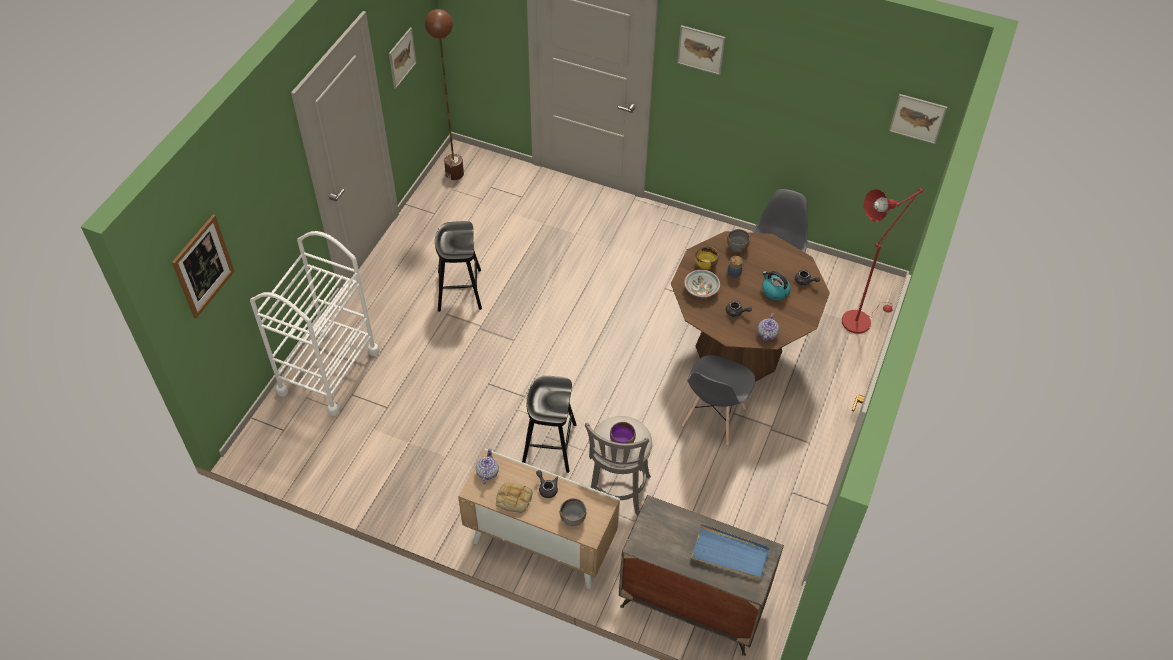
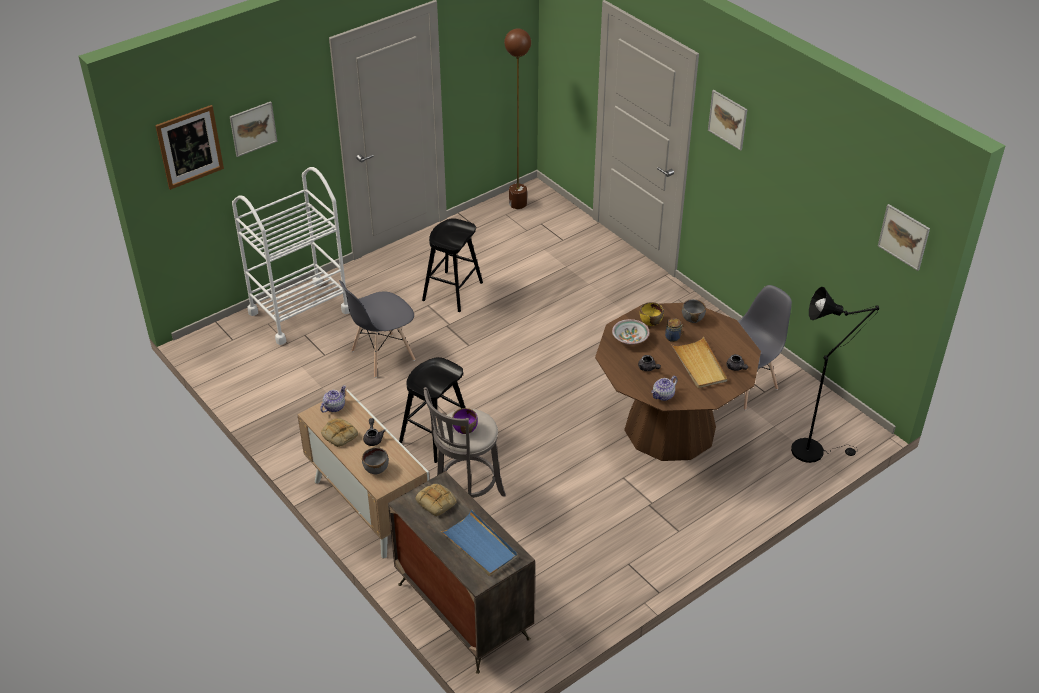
camera: 30 degrees right, 10 degrees down
(401, 57) = (478, 65): picture -> picture (253, 128)
(663, 529) = (437, 502): none -> bread
(713, 417) = (601, 473): grey chair -> grey chair (382, 356)
(774, 291) = (699, 365): kettle -> beige tray
(860, 319) = (813, 450): red floor lamp -> black floor lamp

